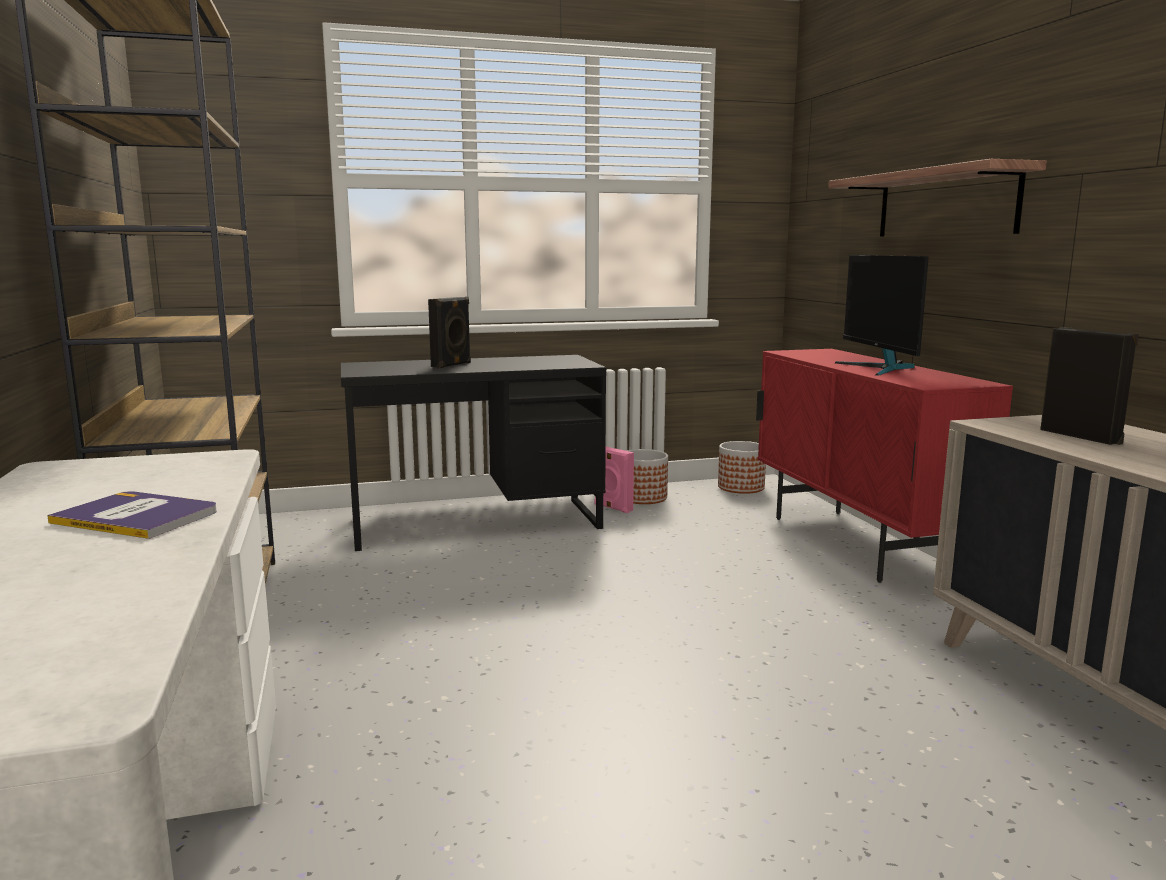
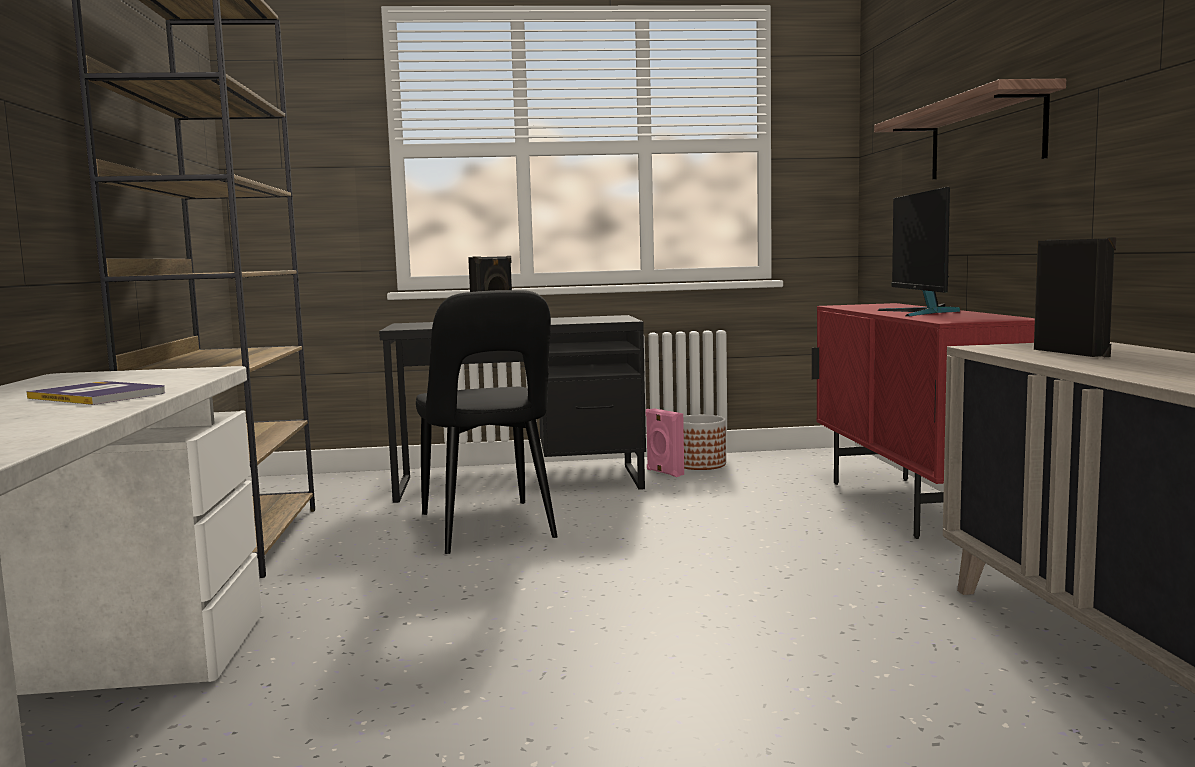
camera: 10 degrees right, 5 degrees down
(470, 583) = (489, 529): none -> black chair
(741, 487) = (811, 457): planter -> none

